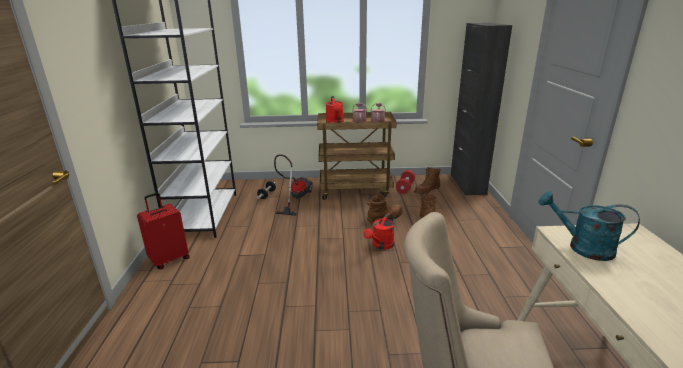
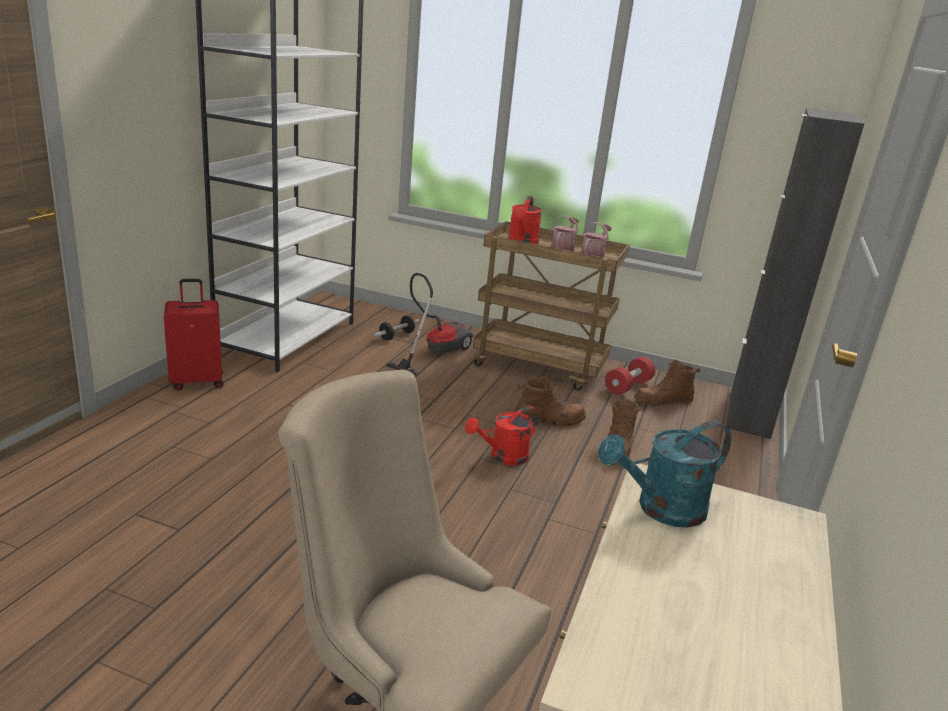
camera: 20 degrees right, 0 degrees up
(582, 247) = (661, 509): turquoise watering can -> turquoise watering can turned 75 degrees counterclockwise

